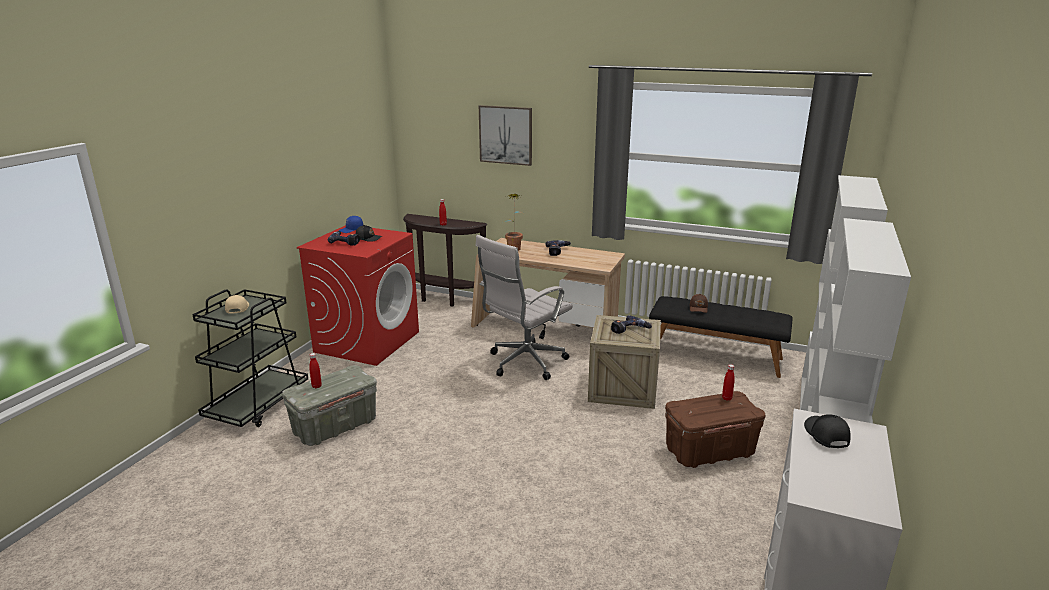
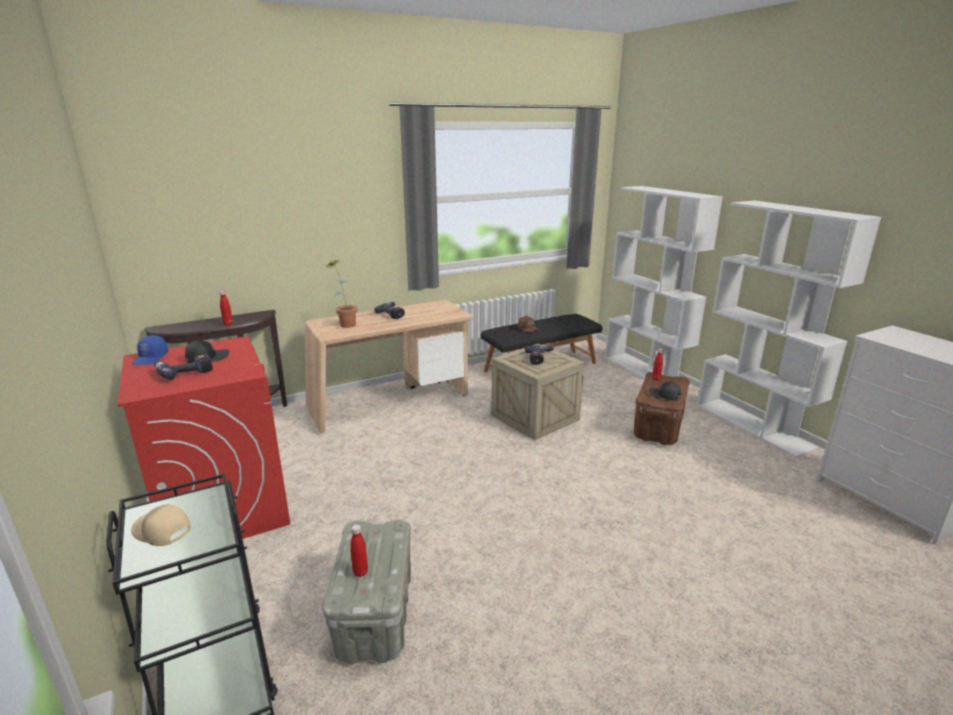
camera: 50 degrees left, 0 degrees up
(506, 135) = (287, 195): picture -> none
(524, 363) = (431, 439): white office chair -> none
(825, 435) = (902, 341): black cap -> black cap (664, 395)

